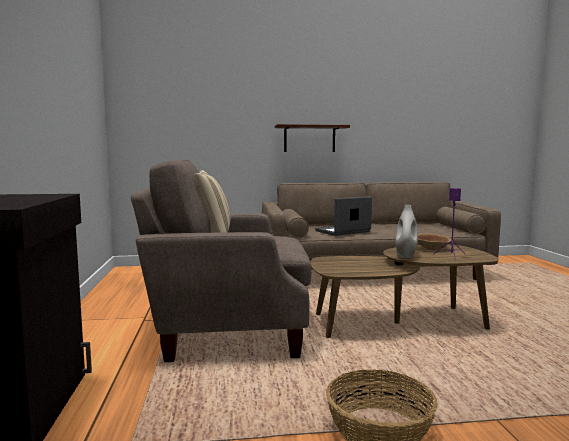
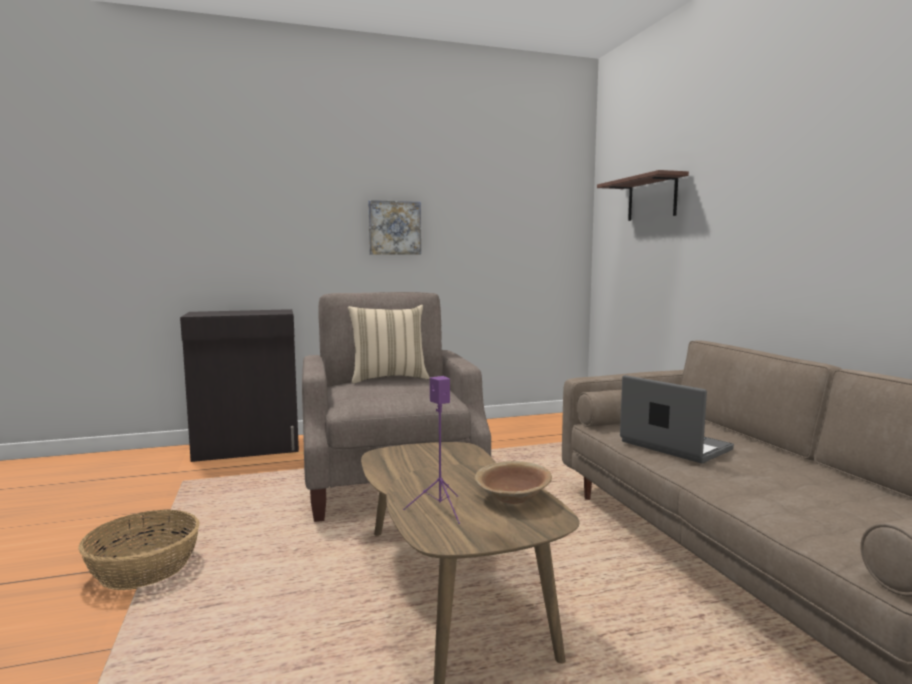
camera: 80 degrees right, 0 degrees up
(40, 90) = (394, 228): none -> picture
(309, 139) = (795, 260): shelf -> shelf (652, 198)
(405, 256) = (433, 476): white vase -> none

